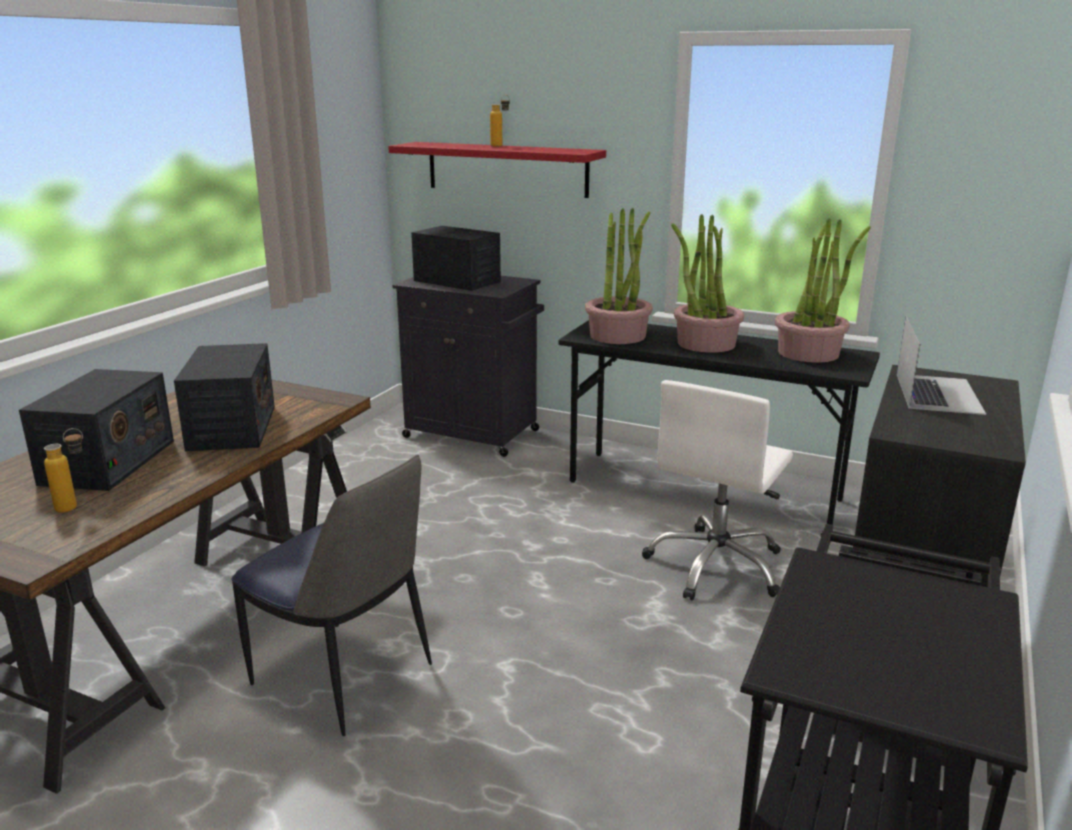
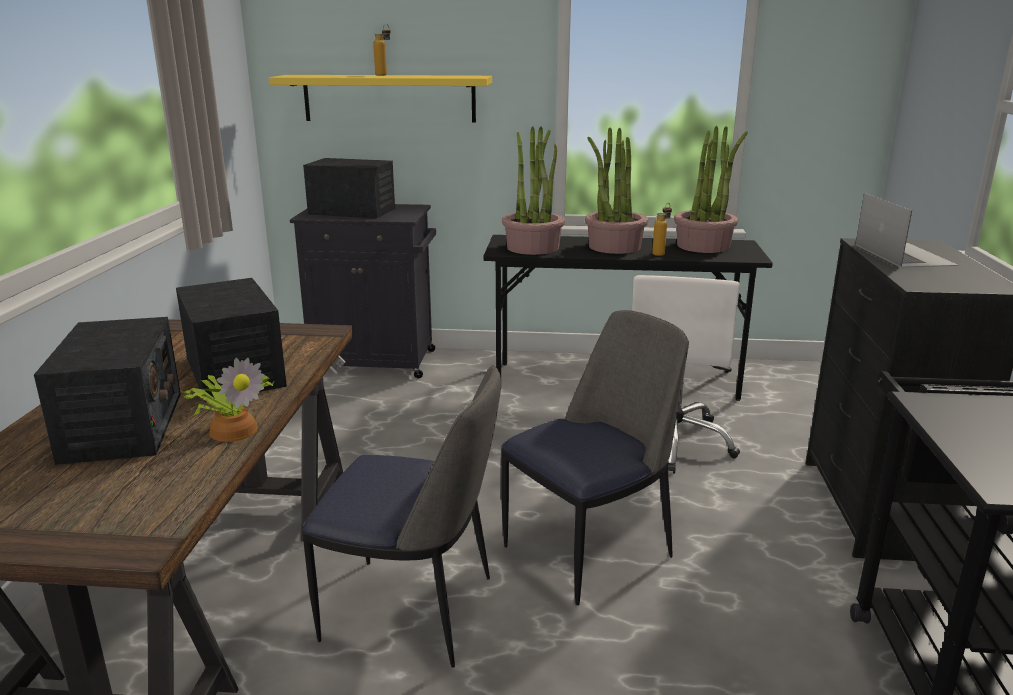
camera: 20 degrees left, 0 degrees up
(75, 506) = (131, 478): bottle -> bottle (661, 253)
(184, 478) = (234, 429): none -> potted plant
(506, 169) = (389, 98): red shelf -> yellow shelf
(547, 658) = (591, 549): none -> chair

